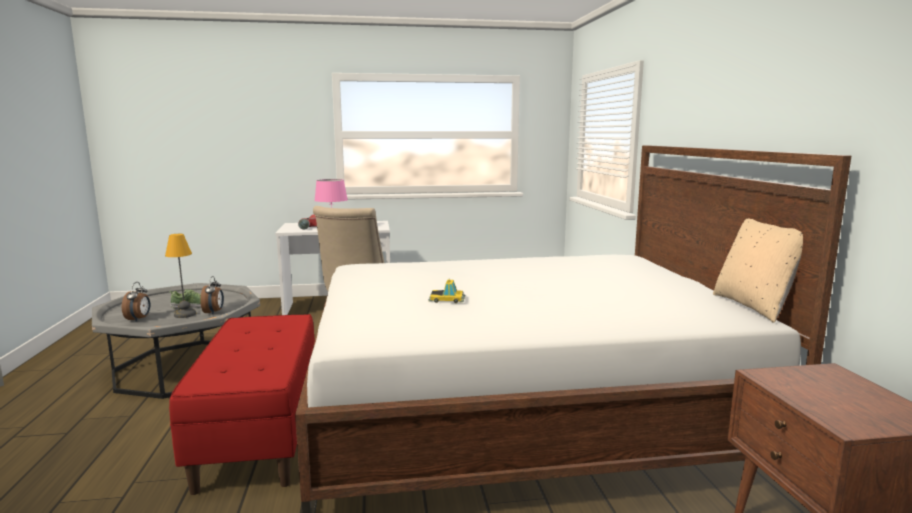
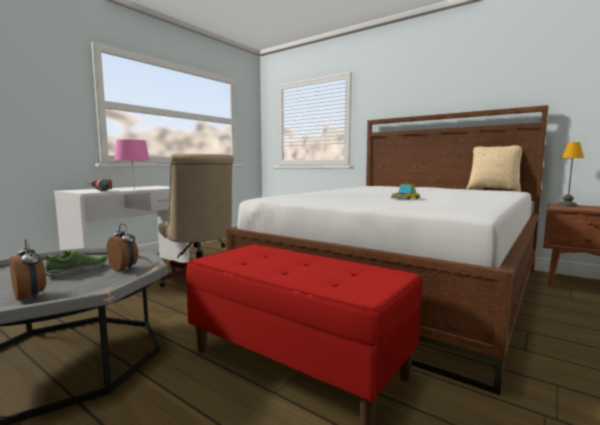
camera: 45 degrees left, 5 degrees down
(184, 315) = (91, 278): table lamp -> table lamp (568, 205)

